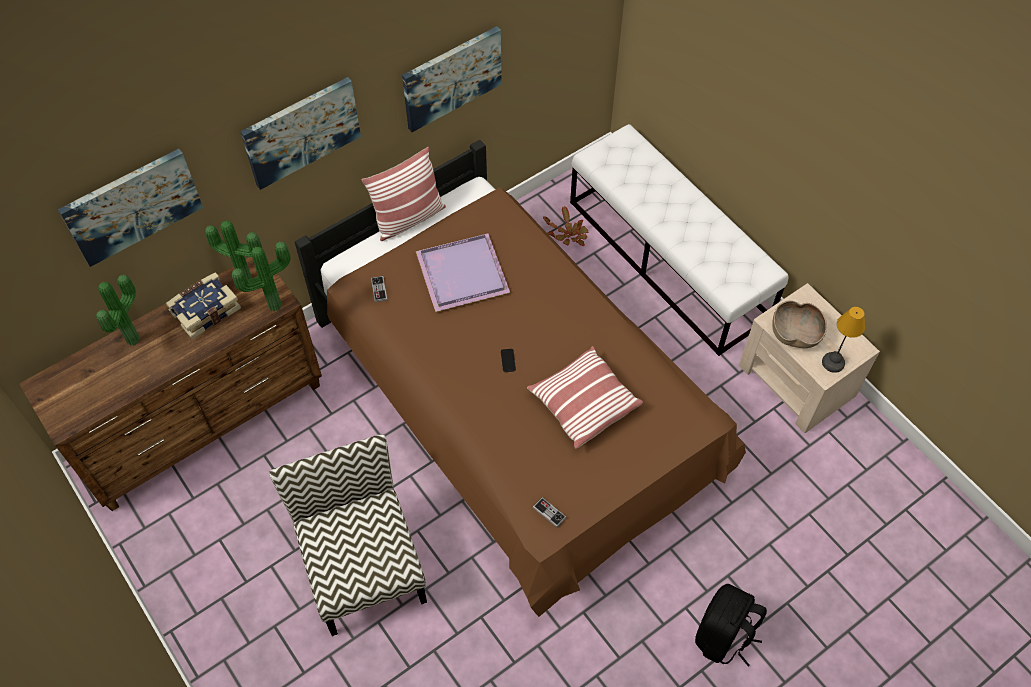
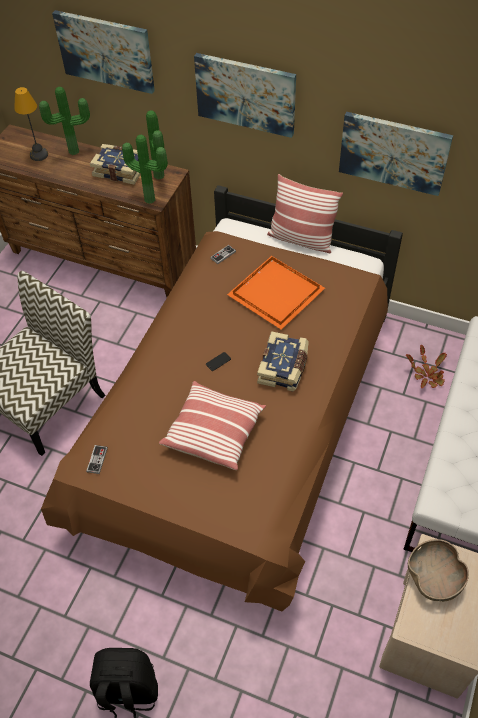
camera: 60 degrees right, 5 degrees down
(460, 273) = (276, 292): purple tray -> orange tray
(552, 314) = (284, 367): none -> book
(833, 363) = (429, 630): table lamp -> table lamp (38, 155)

